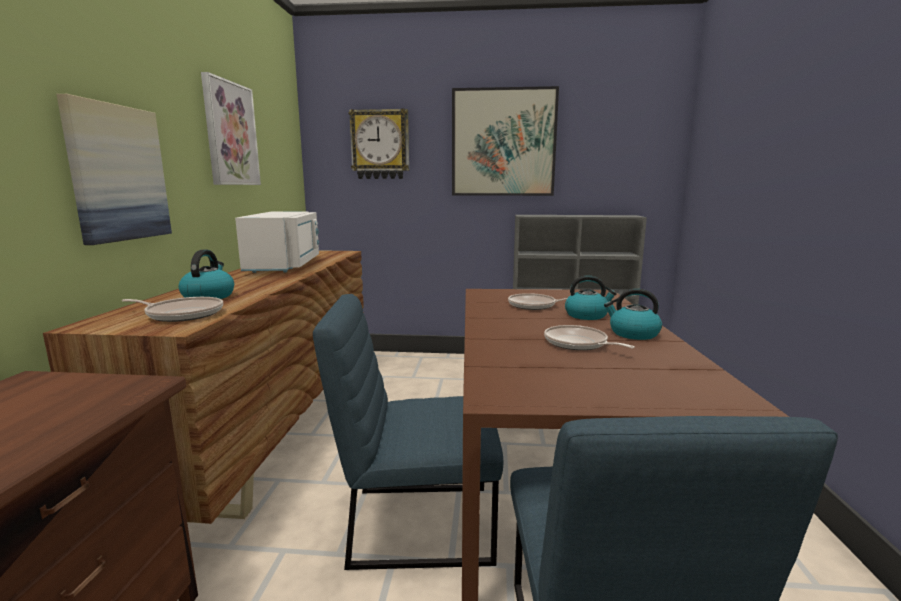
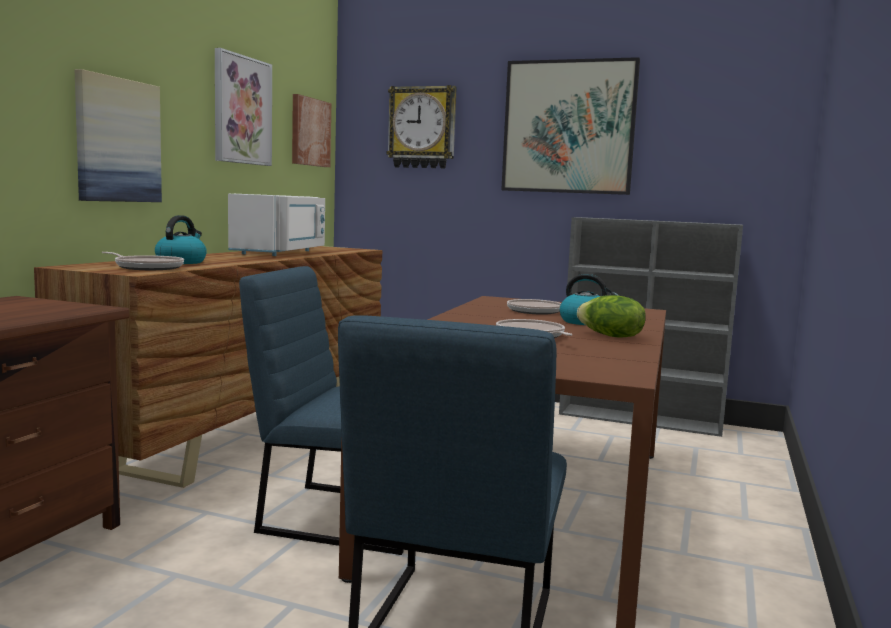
camera: 15 degrees right, 5 degrees down
(284, 151) = (309, 132): none -> picture
(633, 334) = (610, 336): kettle -> lettuce

